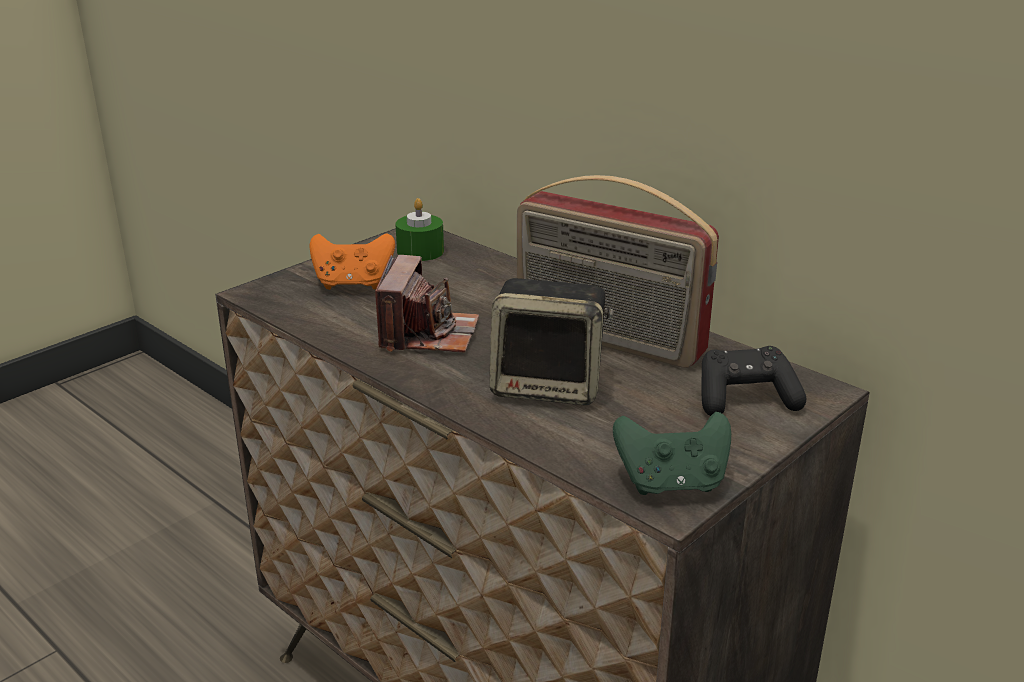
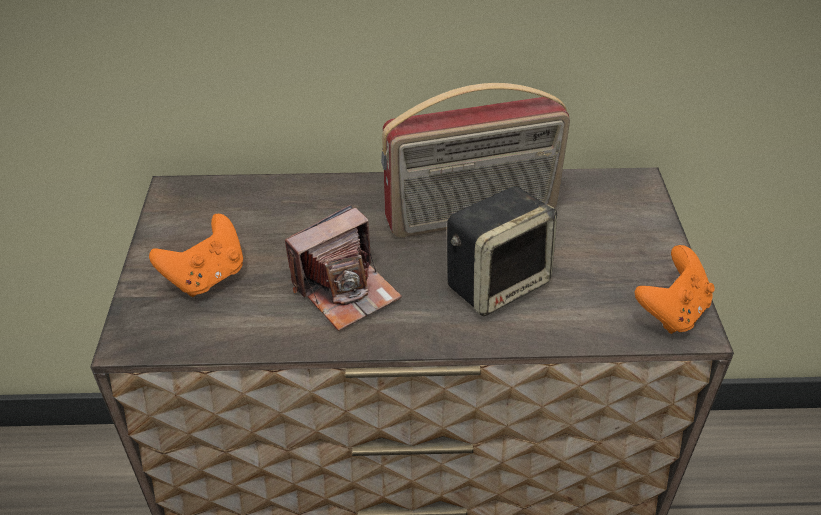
camera: 45 degrees left, 15 degrees up
(420, 251) = (210, 209): green candle -> none
(428, 334) = (346, 290): camera -> camera turned 90 degrees clockwise
(672, 483) = (671, 312): green game controller -> orange game controller
(745, 399) = (613, 216): black game controller -> none

